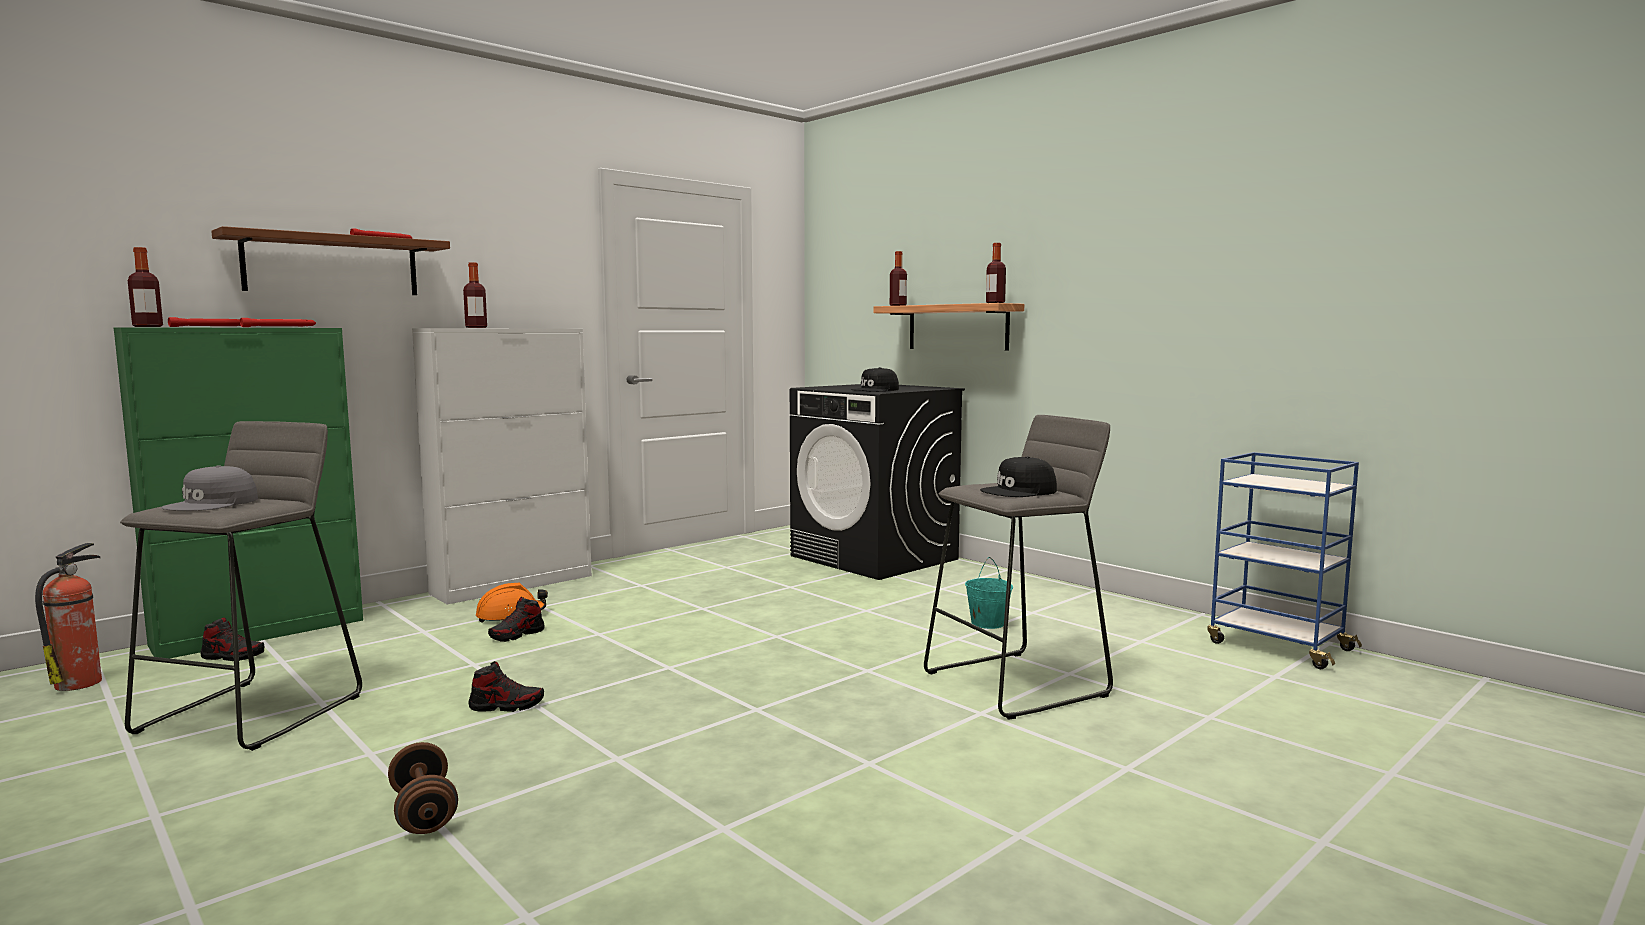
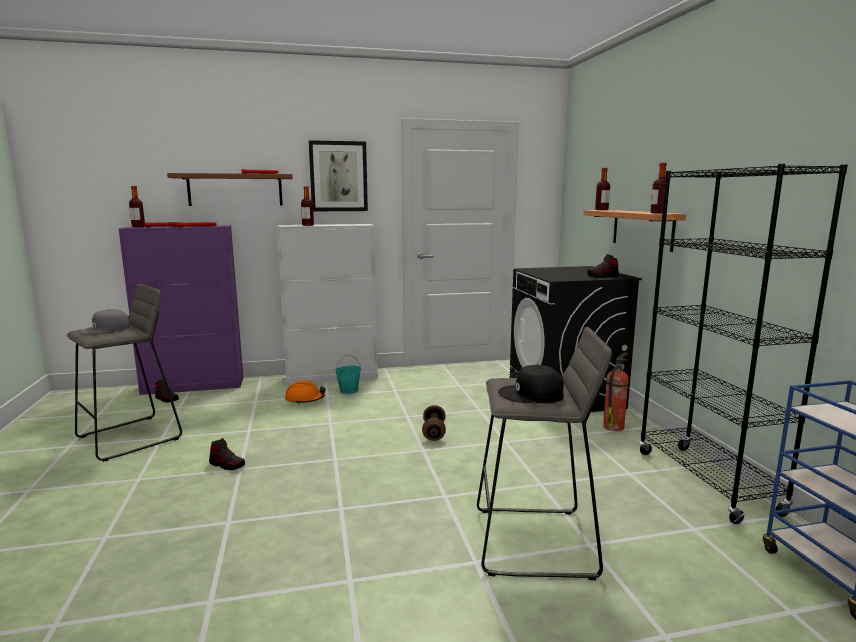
camera: 30 degrees right, 5 degrees up
(80, 683) = (102, 401): fire extinguisher -> fire extinguisher (614, 426)
(261, 632) = (194, 386): green cabinet -> purple cabinet
(423, 812) = (108, 528): brown dumbbell -> brown dumbbell (434, 433)
(508, 251) = (338, 176): none -> picture
(517, 635) = (291, 414): shoe -> shoe (603, 276)
(875, 390) = (562, 276): black cap -> none
(987, 623) = (580, 475): turquoise bucket -> turquoise bucket (349, 390)
(1108, 605) = (706, 482): none -> black bookcase

